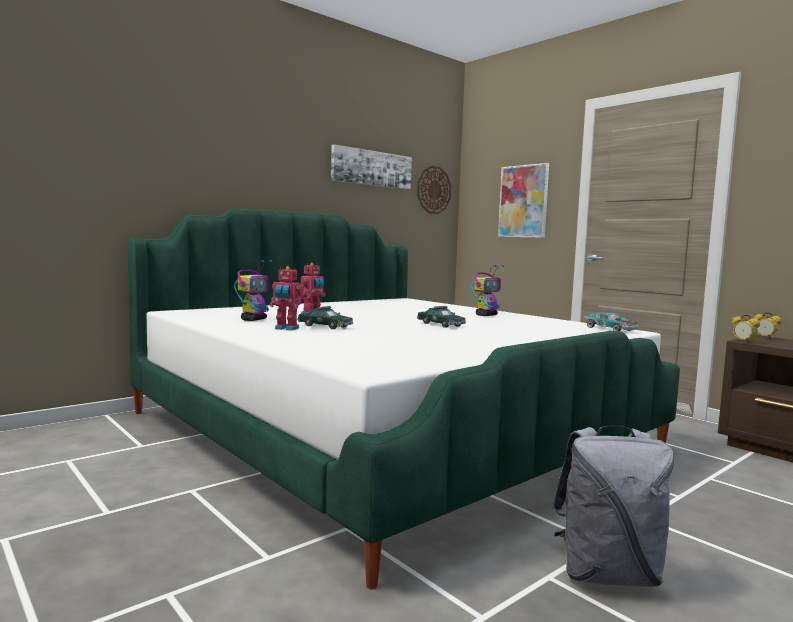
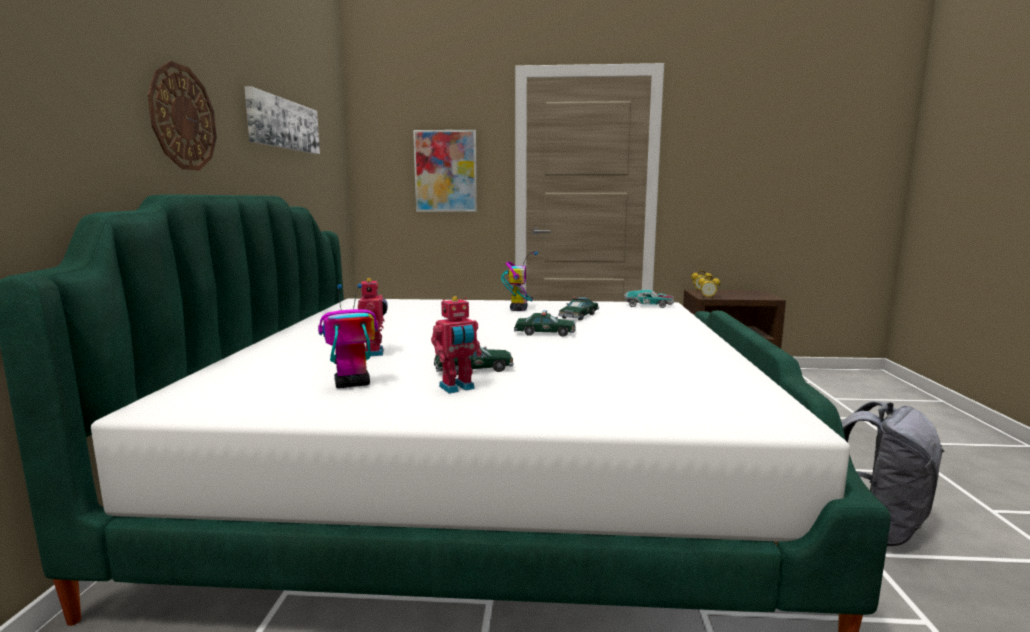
camera: 45 degrees left, 5 degrees up
(254, 319) = (351, 384): toy robot -> toy robot turned 90 degrees counterclockwise
(433, 190) = (332, 154): wall clock -> wall clock (183, 118)
(512, 324) = (579, 316): none -> toy car

